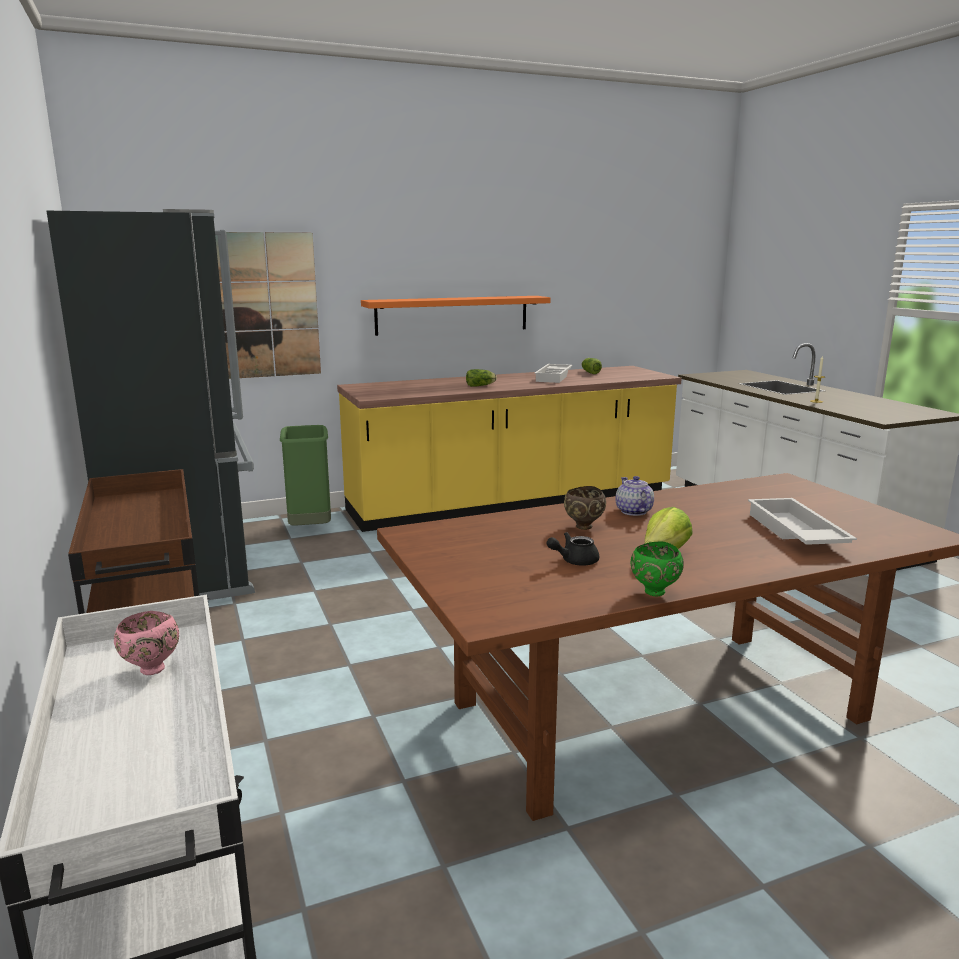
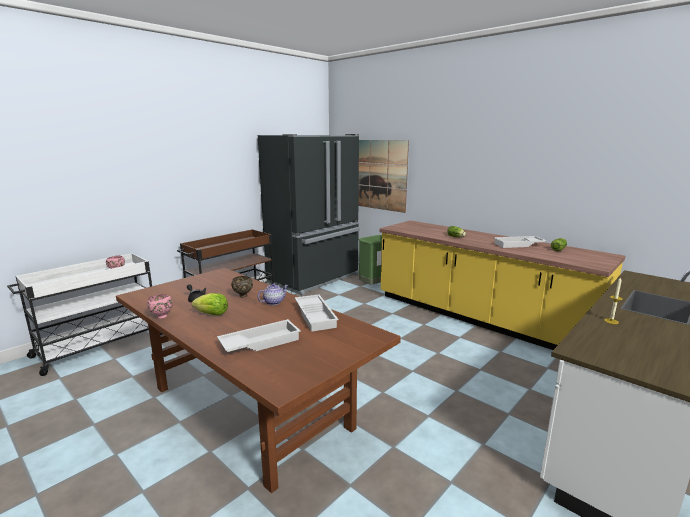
camera: 65 degrees right, 0 degrees up
(452, 315) = (477, 192): orange shelf -> none
(654, 593) = (161, 316): green bowl -> pink bowl
(707, 496) = (316, 316): none -> white tray

